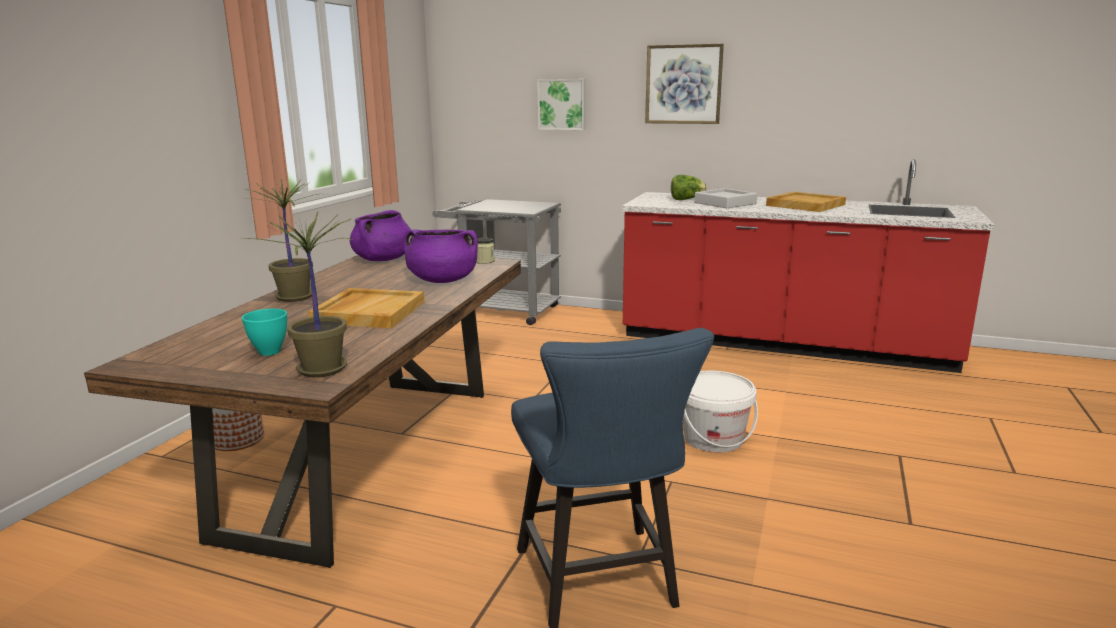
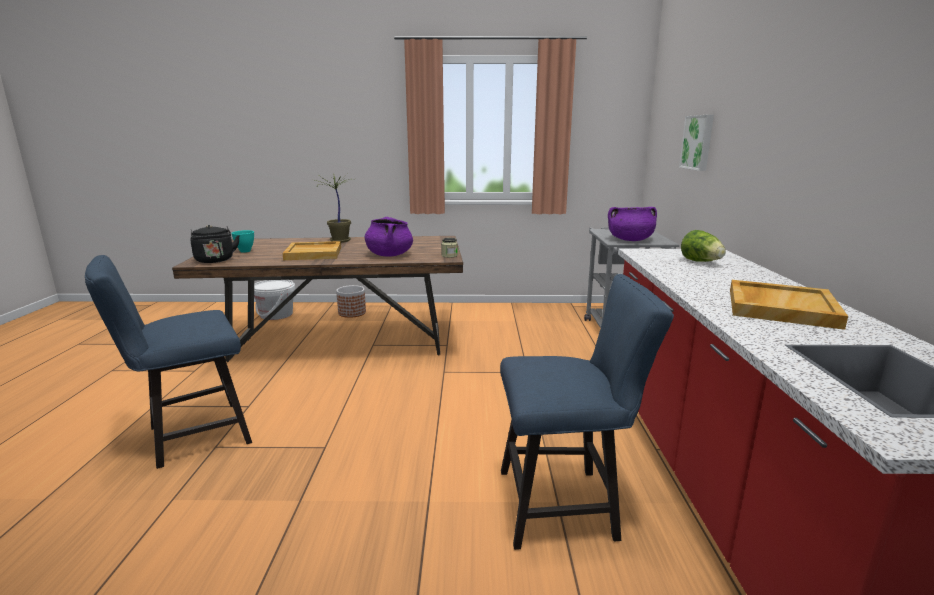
camera: 70 degrees right, 0 degrees up
(323, 370) = (215, 261): potted plant -> black kettle
(383, 259) = (435, 240): purple cooking pot -> purple cooking pot (630, 240)
(683, 84) = (774, 119): picture -> none
(713, 439) = (409, 461): white bucket -> white bucket (276, 314)
(725, 203) = (707, 275): grey tray -> none
(789, 389) = (566, 505): none -> blue chair

